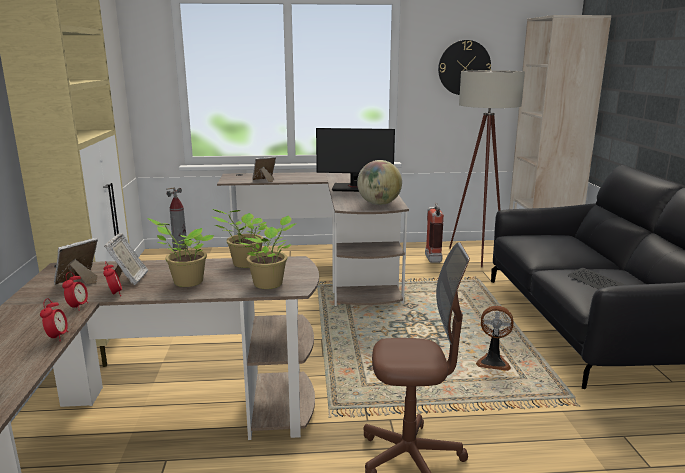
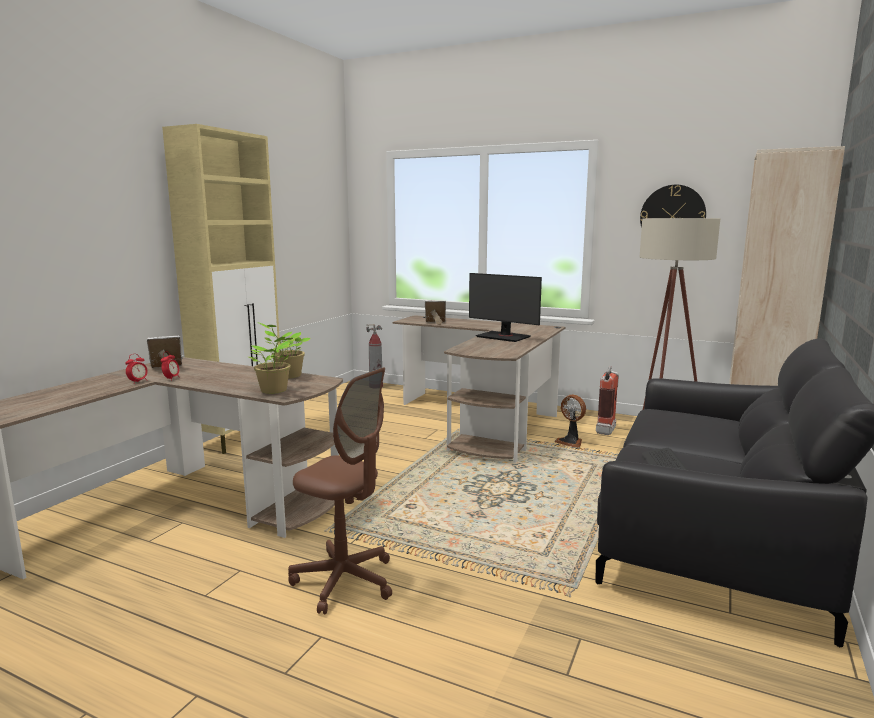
camera: 30 degrees right, 5 degrees down
(57, 337) = (95, 394): alarm clock -> none
(129, 279) = (197, 372): picture frame -> none
(186, 282) = (225, 380): potted plant -> none
(379, 204) = (495, 351): globe -> none
(493, 362) = (533, 533): fan -> fan (570, 442)

